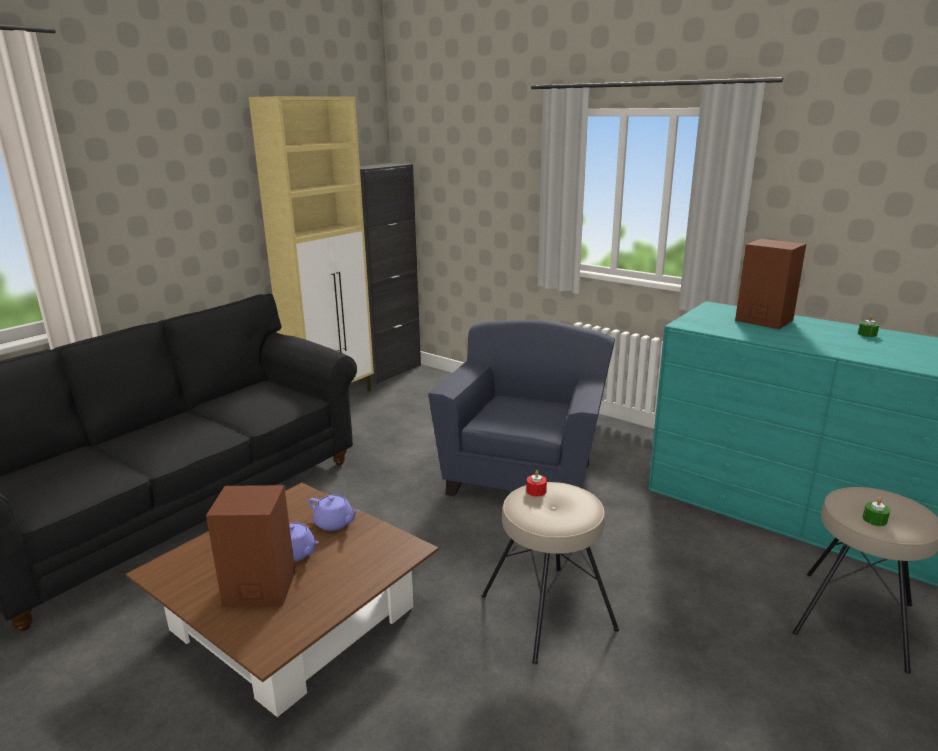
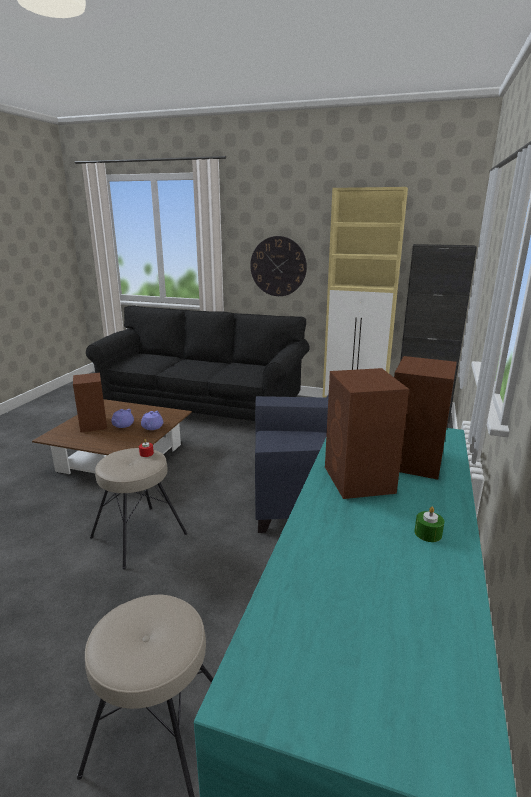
camera: 70 degrees right, 0 degrees up
(175, 227) = (278, 266): none -> wall clock
(800, 337) = (359, 480): none -> brown speaker
(874, 519) = (123, 624): green candle -> none

